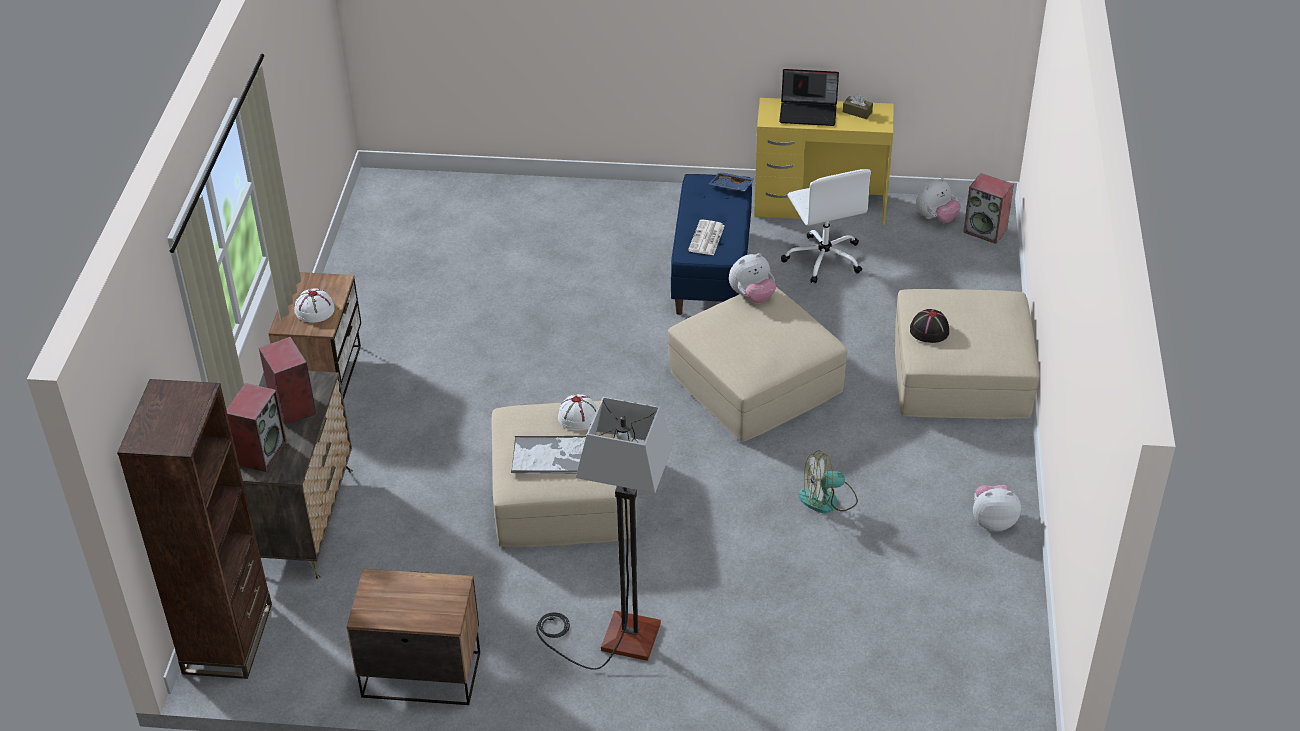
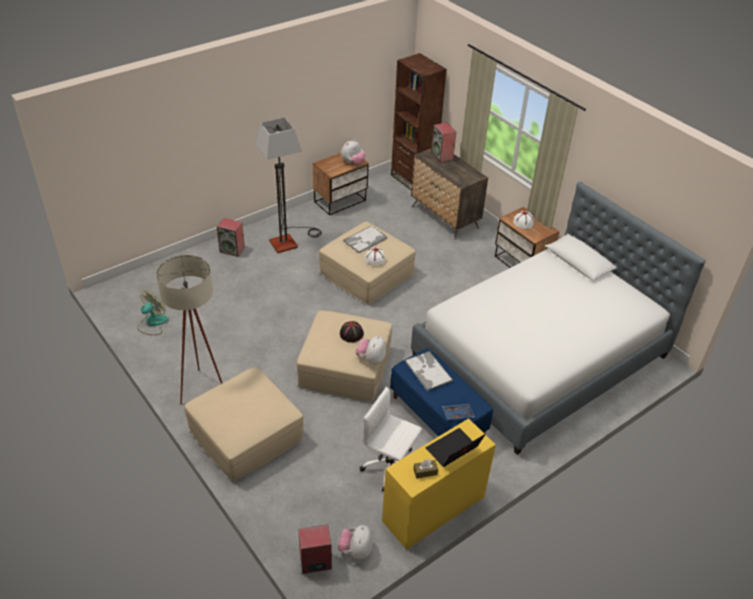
camera: 135 degrees right, 0 degrees up
(291, 406) = (457, 171): speaker -> speaker (232, 250)
(501, 260) = (540, 356): none -> bed
(706, 239) = (428, 371): newspaper -> tray
(828, 500) = (257, 331): fan -> fan (152, 323)
(929, 330) = (261, 390): black hat -> black hat (351, 334)
(972, 465) = (202, 386): none -> beige floor lamp
(993, 521) = (172, 363): plush toy -> plush toy (353, 162)

